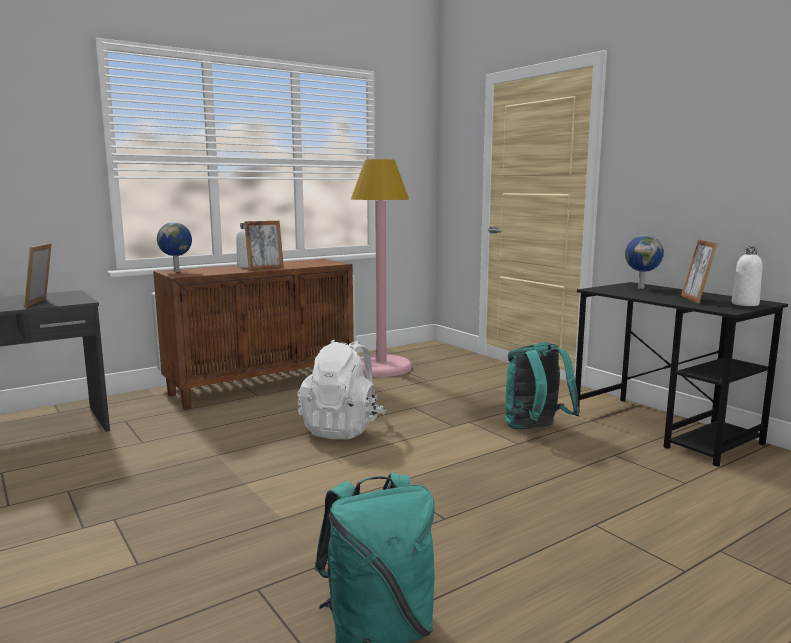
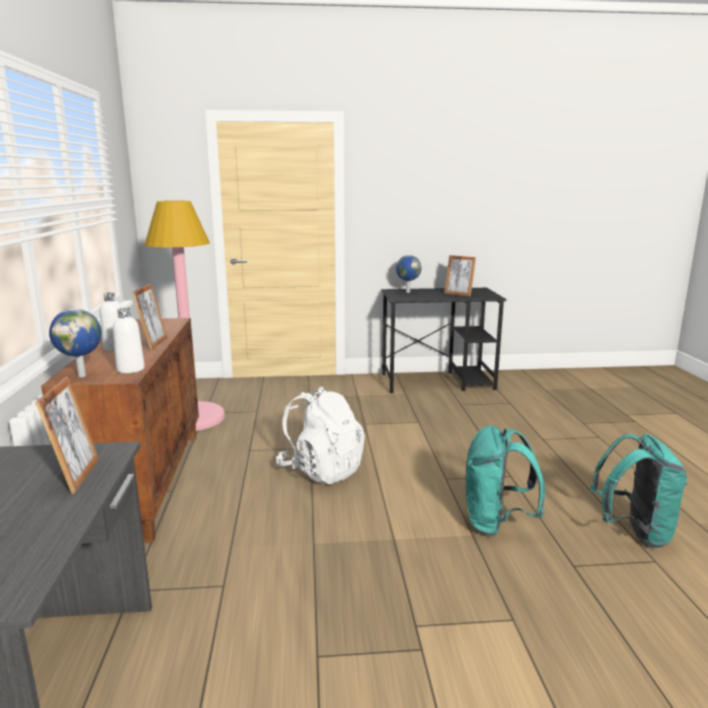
camera: 60 degrees left, 5 degrees up
(41, 303) = (76, 476): picture frame -> picture frame turned 120 degrees counterclockwise
(535, 429) = (401, 410): turquoise backpack -> turquoise backpack (496, 523)
(745, 304) = (481, 291): white bottle -> white bottle (130, 369)

